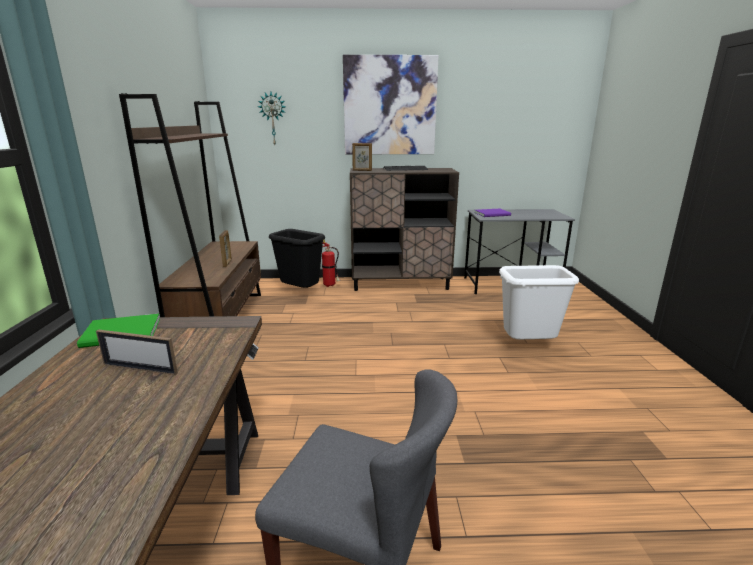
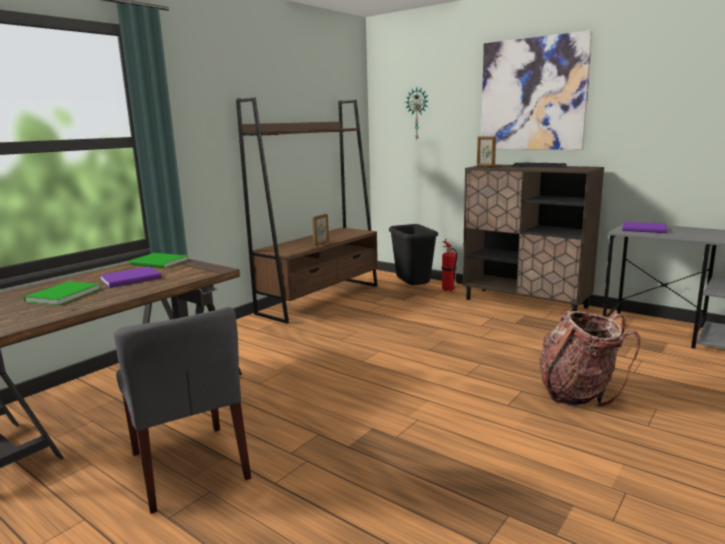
camera: 40 degrees right, 5 degrees down
(70, 437) = (61, 295): none -> green book
(140, 369) = (133, 279): picture frame -> purple book
(529, 346) = (578, 392): white trash can -> backpack

